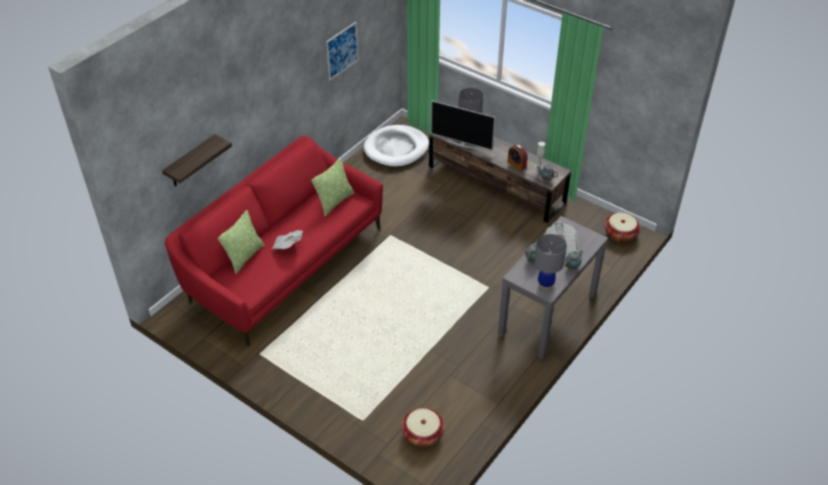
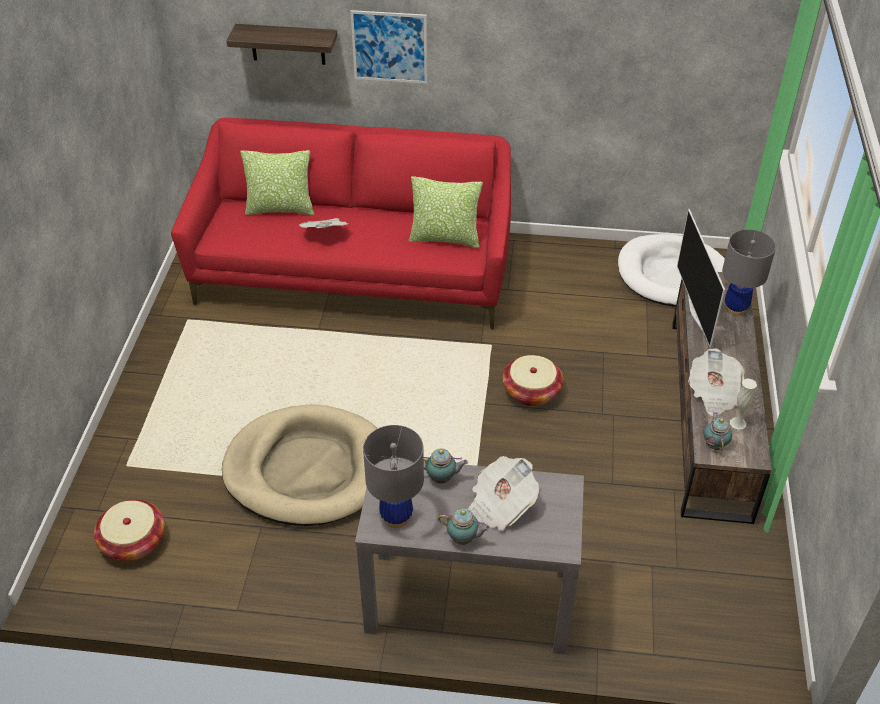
camera: 60 degrees right, 0 degrees up
(342, 51) = (631, 56): picture -> picture (389, 47)
(423, 342) = (307, 469): none -> beige dog bed
(516, 164) = (714, 394): alarm clock -> newspaper
(620, 234) = (749, 636): basket -> basket (531, 392)

